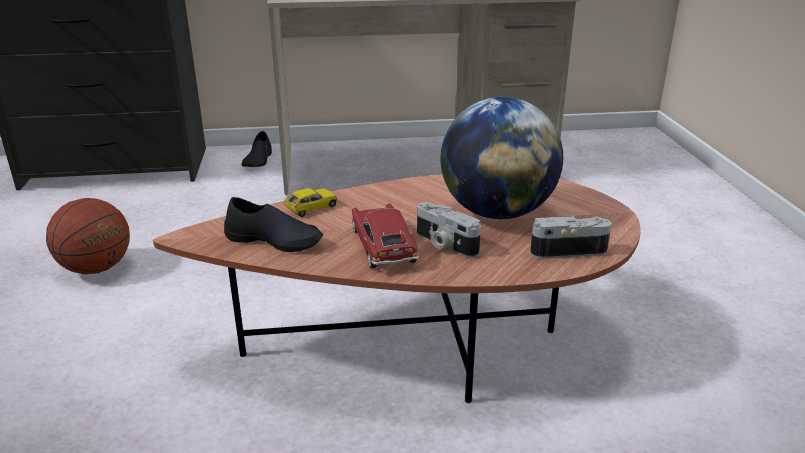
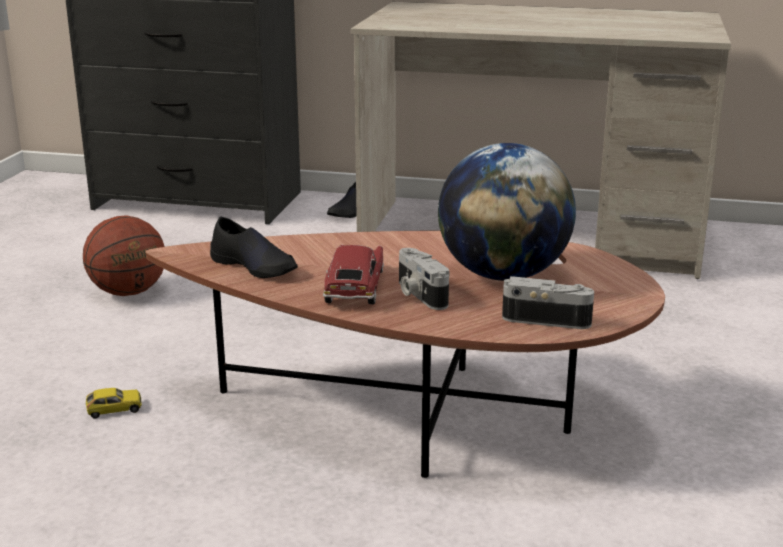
camera: 20 degrees right, 5 degrees down
(311, 207) = (313, 244): toy car -> toy car (114, 409)

